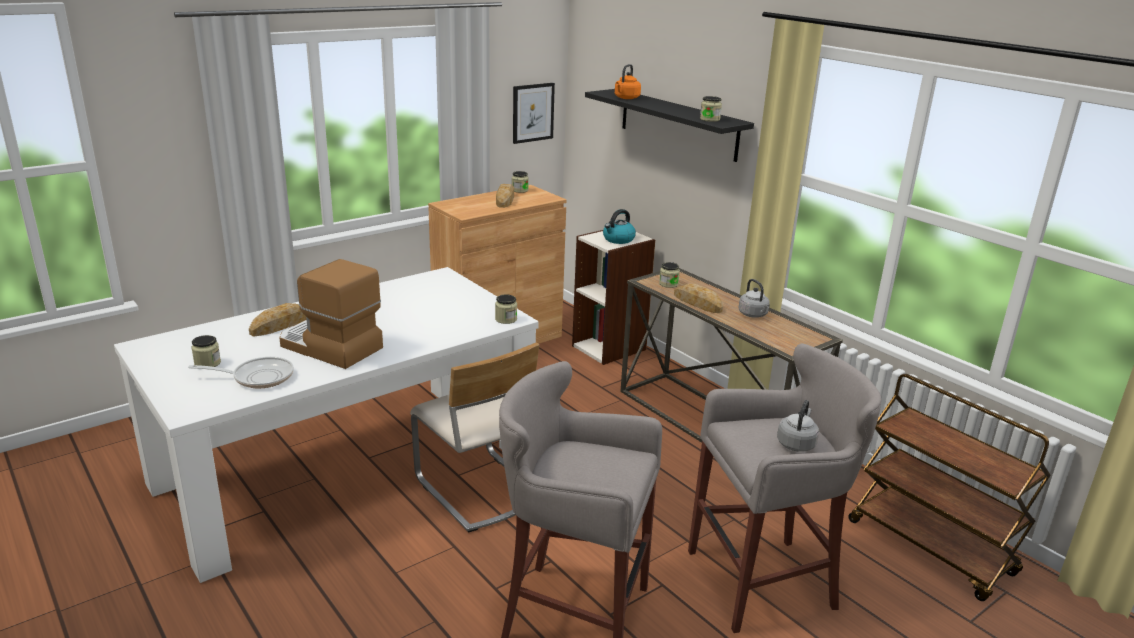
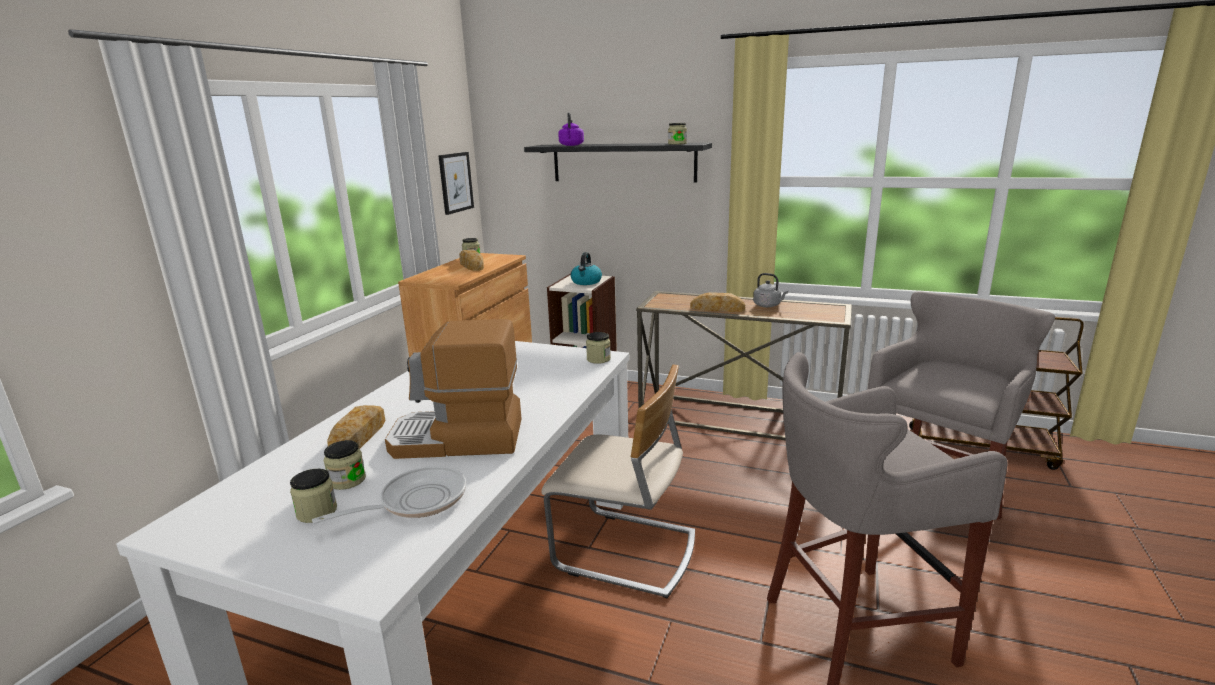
camera: 30 degrees left, 5 degrees down
(626, 98) = (571, 145): orange kettle -> purple kettle
(668, 284) = (672, 303): jar -> jar (347, 480)
(796, 443) = (969, 375): grey kettle -> none

